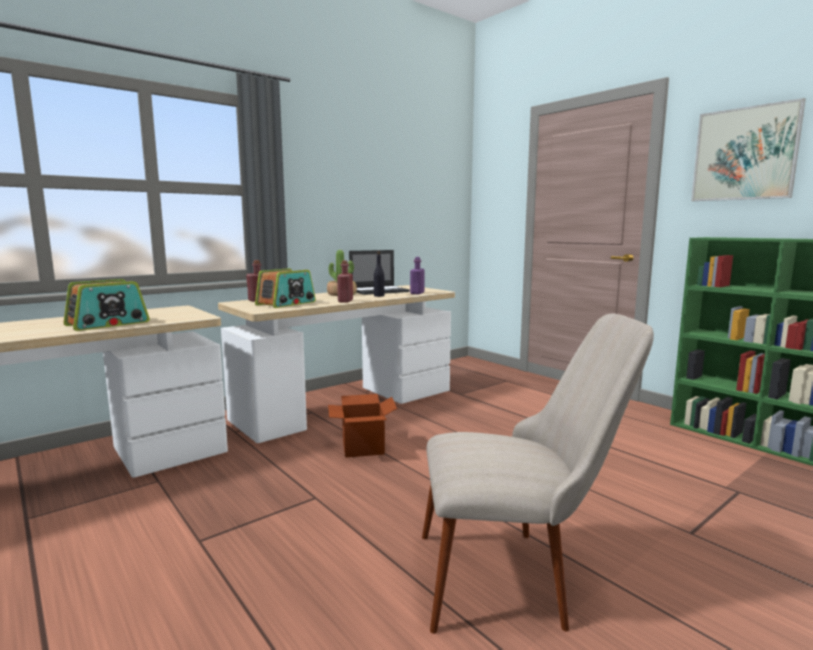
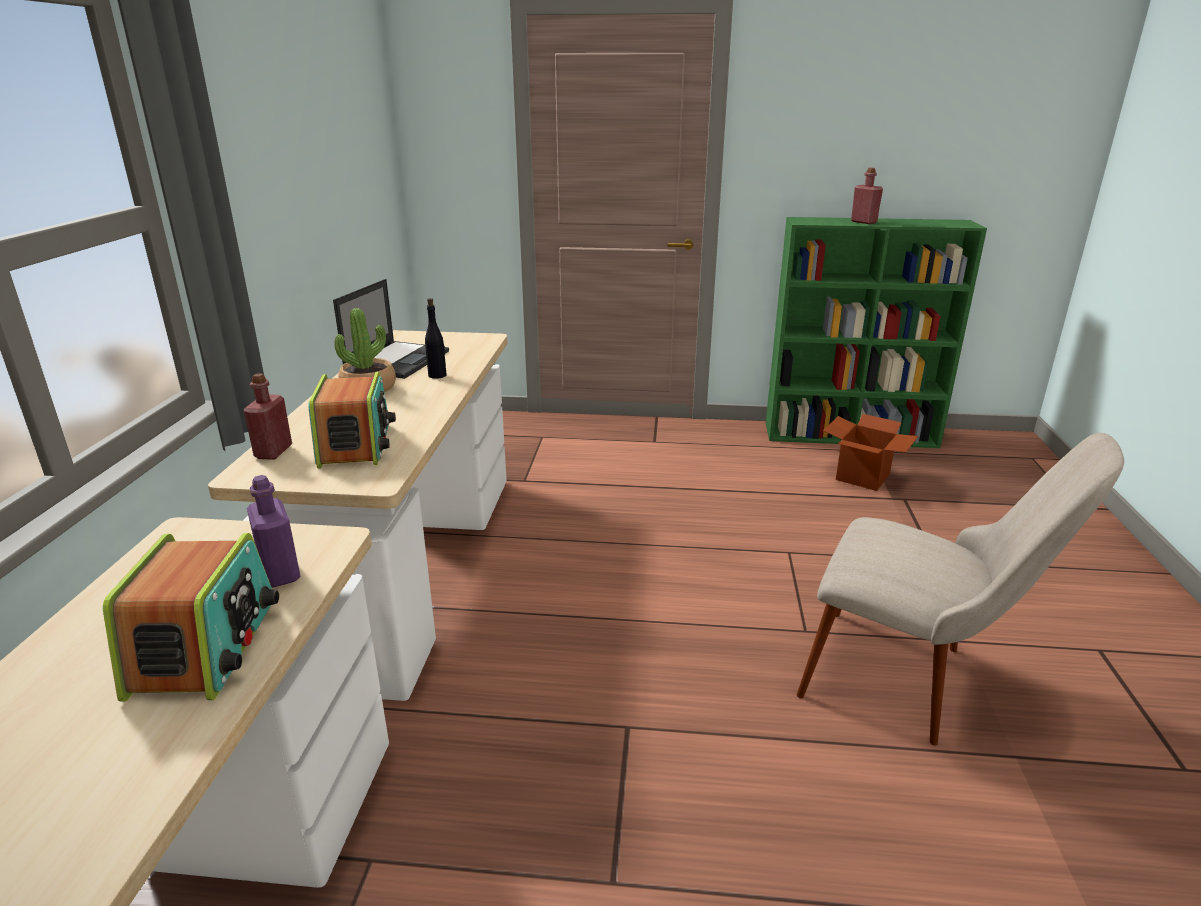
camera: 45 degrees left, 15 degrees up
(345, 301) = (430, 406): red bottle -> red bottle (863, 222)
(363, 448) = (554, 623): cardboard box -> cardboard box (862, 477)
(417, 293) = (471, 352): purple bottle -> purple bottle (280, 573)
(517, 577) = (914, 683): beige chair -> beige chair turned 75 degrees clockwise
(744, 154) = (825, 115): picture -> none

